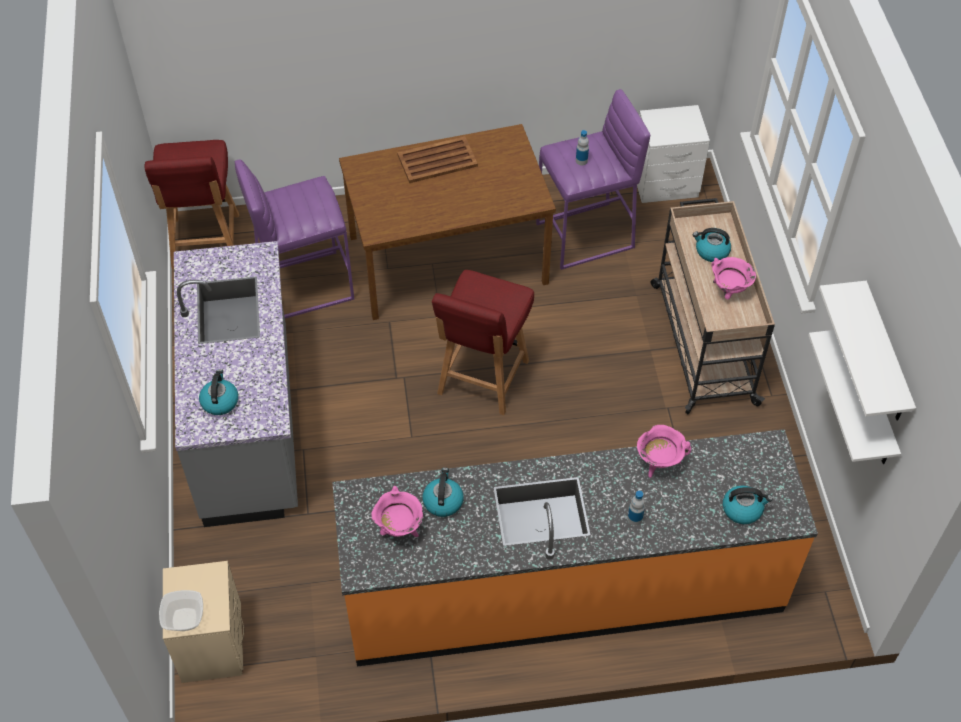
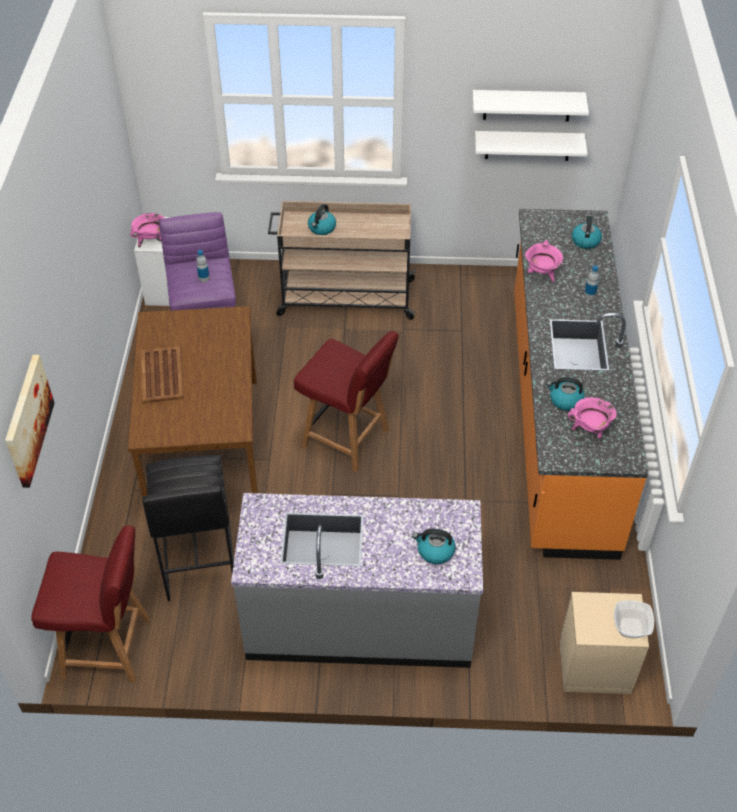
camera: 80 degrees left, 5 degrees down
(263, 38) = (27, 420): none -> picture
(304, 285) = (198, 561): purple stool -> black stool
(729, 291) = (364, 226): pink cooking pot -> pink cooking pot (151, 241)

